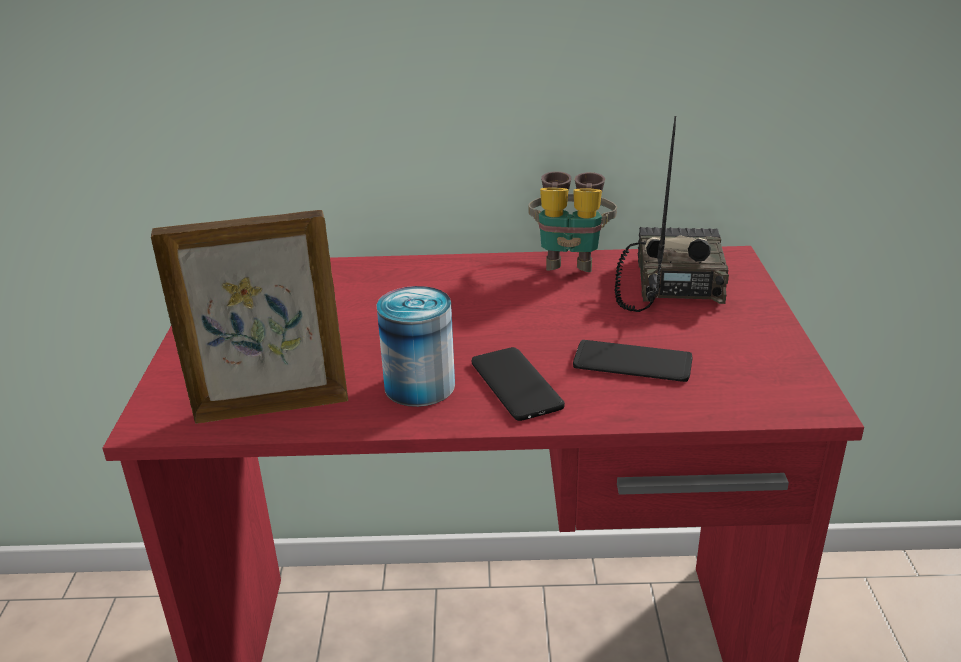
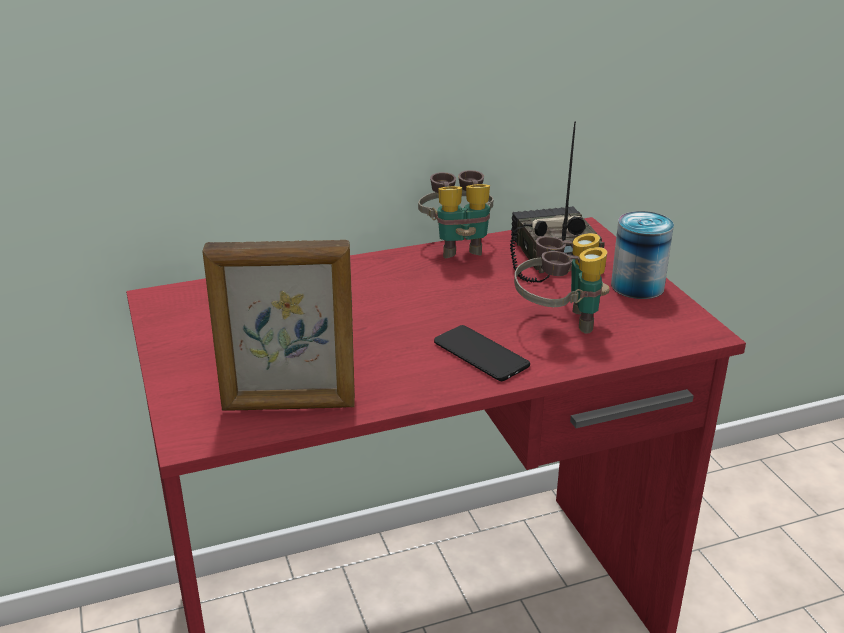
camera: 20 degrees left, 0 degrees up
(271, 406) = (289, 406): picture frame -> picture frame turned 150 degrees counterclockwise
(419, 386) = (404, 368): can -> can (637, 286)
(632, 362) = (559, 322): phone -> binoculars

